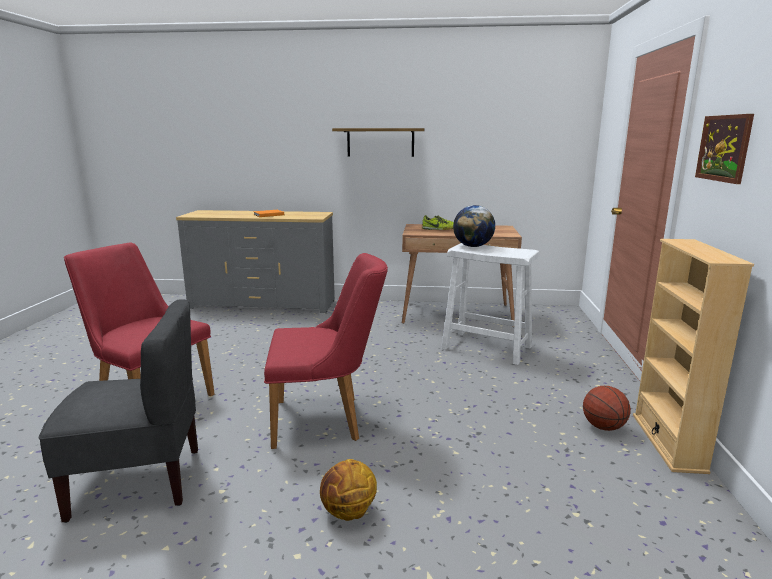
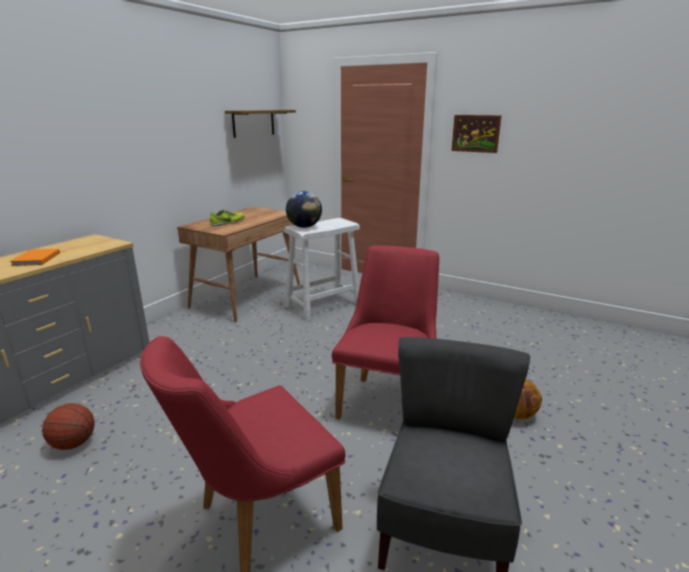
camera: 65 degrees left, 5 degrees up
(380, 142) = (132, 139): shelf -> shelf (253, 123)
(603, 427) = (454, 308): basketball -> basketball (74, 444)
(668, 442) = (476, 300): beige bookcase -> none

